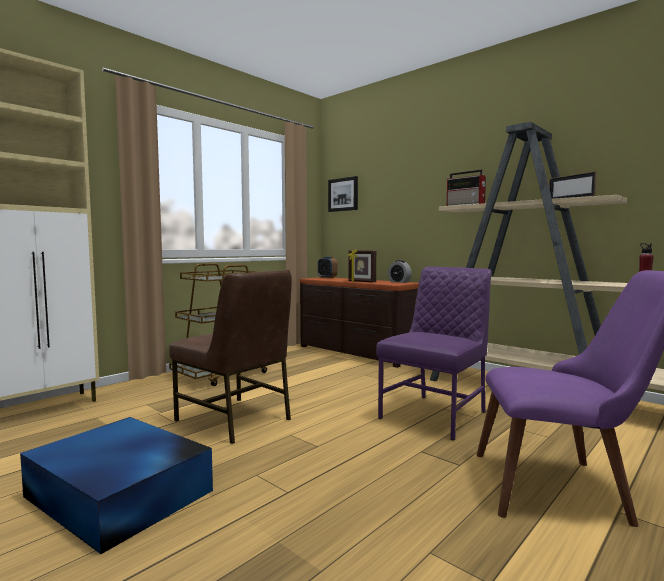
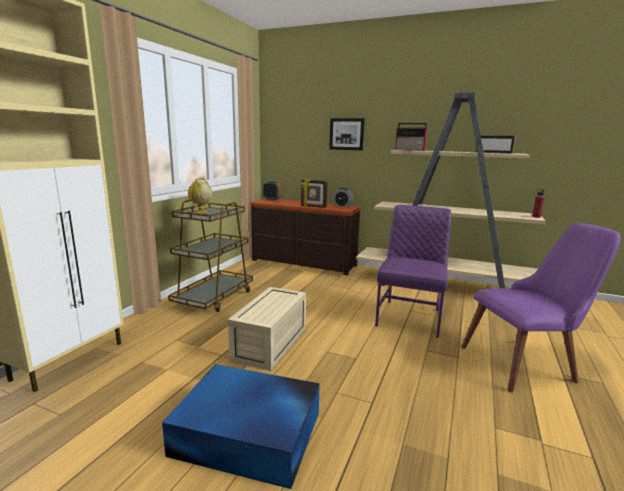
camera: 20 degrees left, 10 degrees up
(212, 277) = (201, 213): none -> globe
(235, 420) = (271, 344): brown chair -> beige storage box
(343, 194) = (284, 125): picture -> picture (346, 134)

